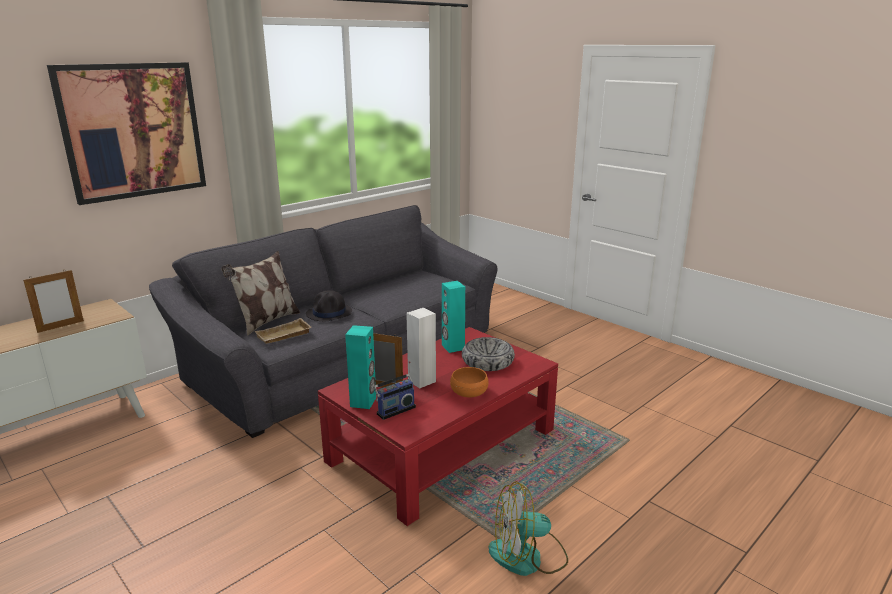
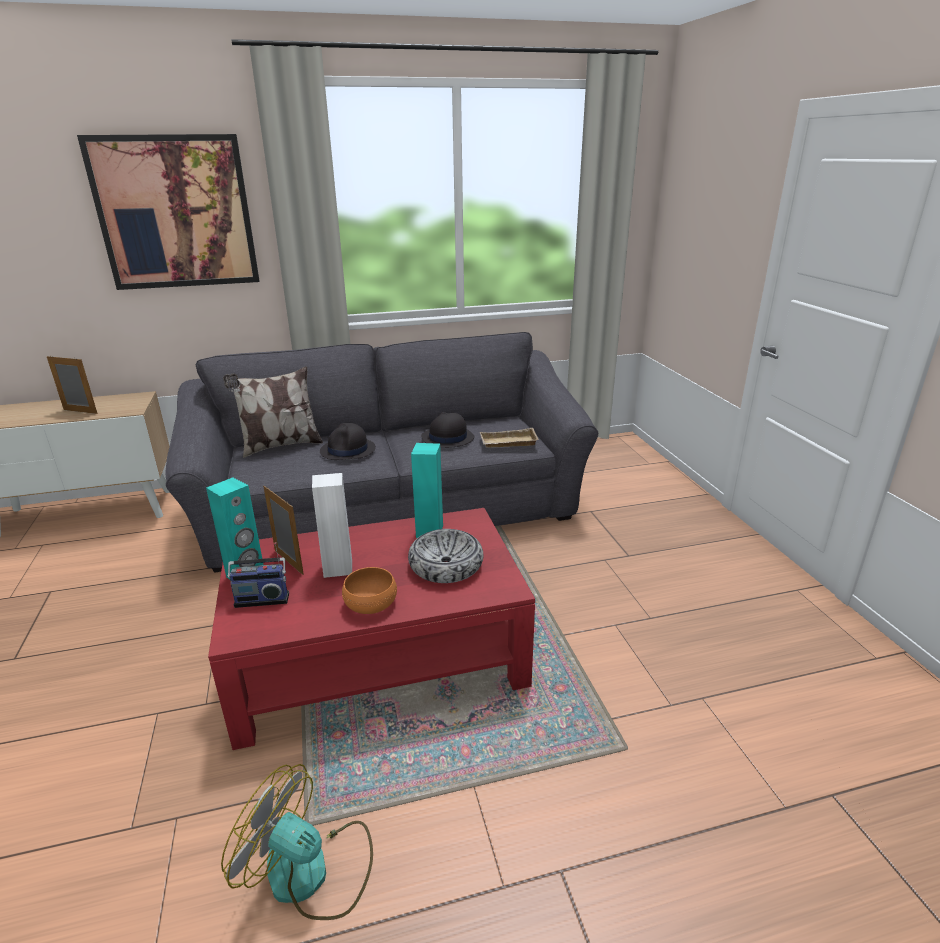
camera: 30 degrees right, 5 degrees up
(61, 326) = (80, 411): picture frame -> picture frame turned 150 degrees counterclockwise
(283, 336) = (272, 467): beige tray -> beige tray (508, 443)
(393, 291) = (447, 438): none -> black hat

